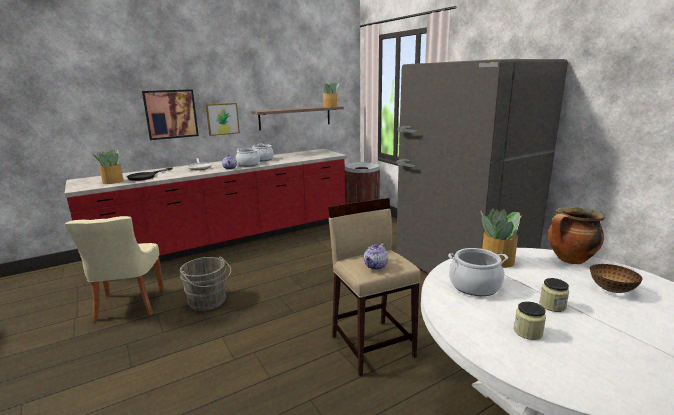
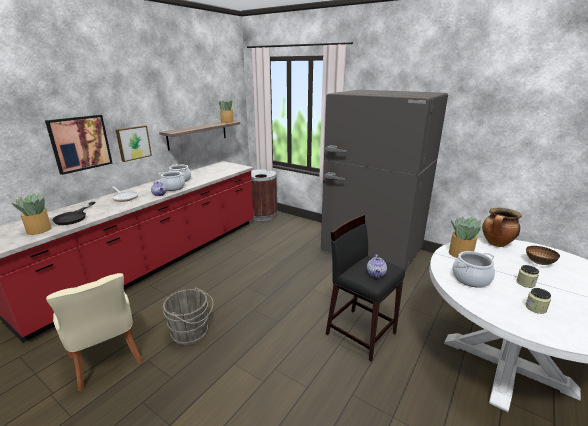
camera: 25 degrees left, 5 degrees up
(373, 345) = (360, 332): beige stool -> black stool

